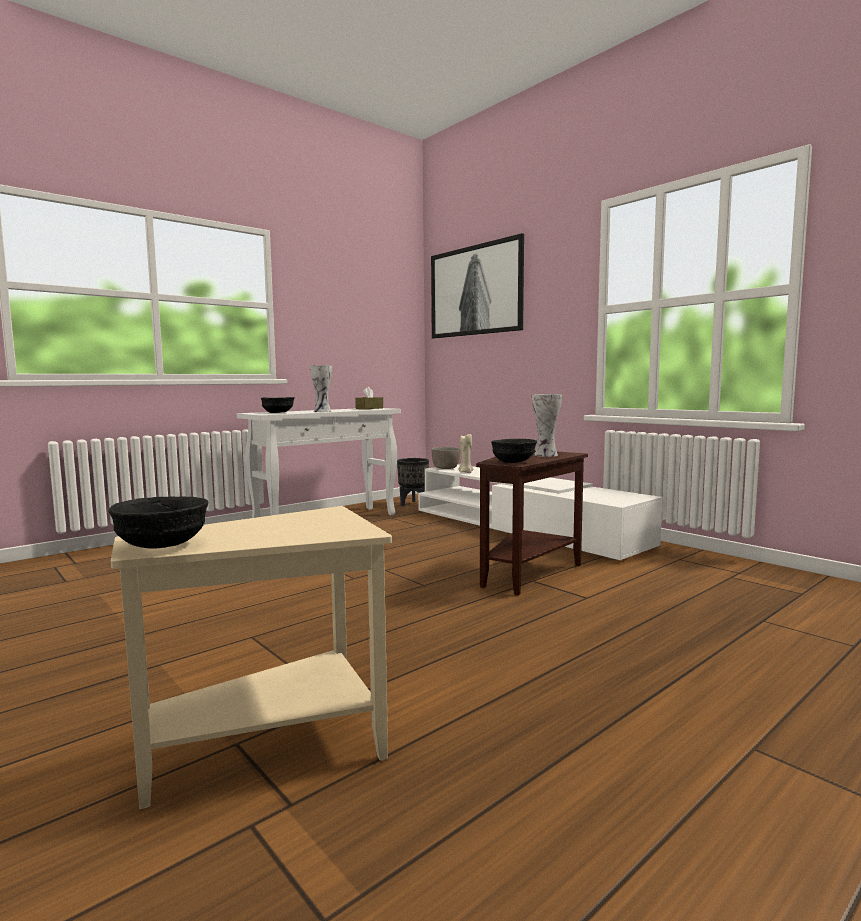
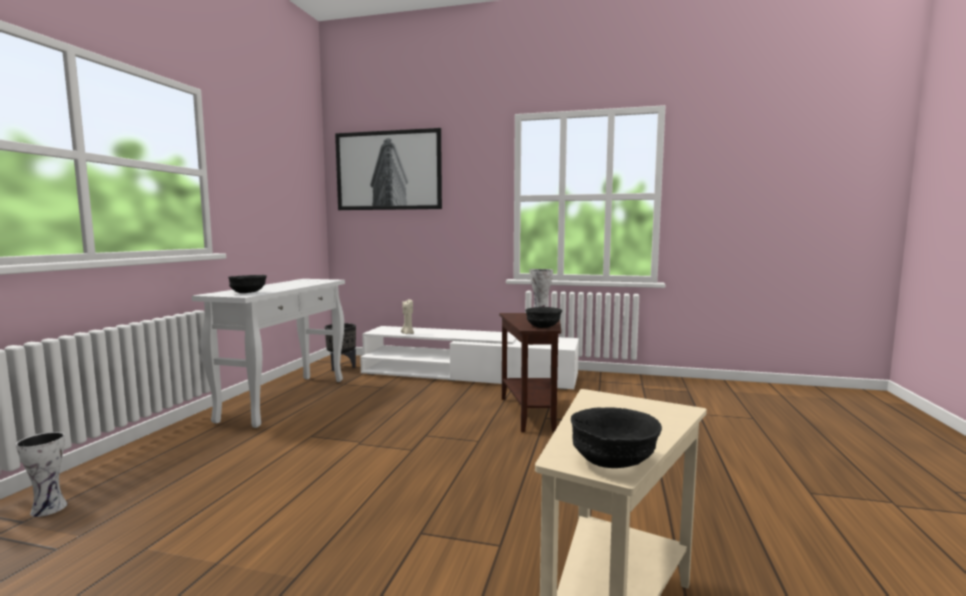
camera: 35 degrees left, 0 degrees up
(323, 411) = (287, 287): vase -> vase (51, 508)
(369, 408) = (313, 280): brown tissue box -> none
(446, 468) = (382, 331): grey bowl -> none

